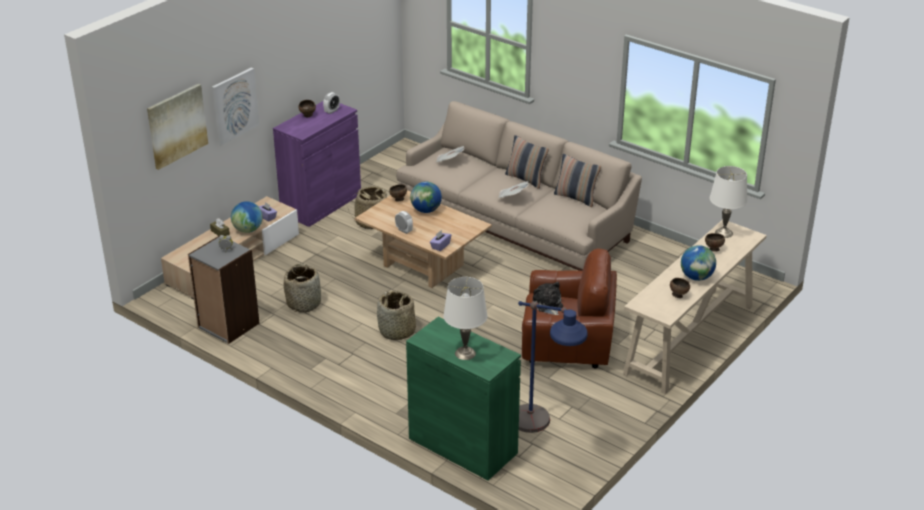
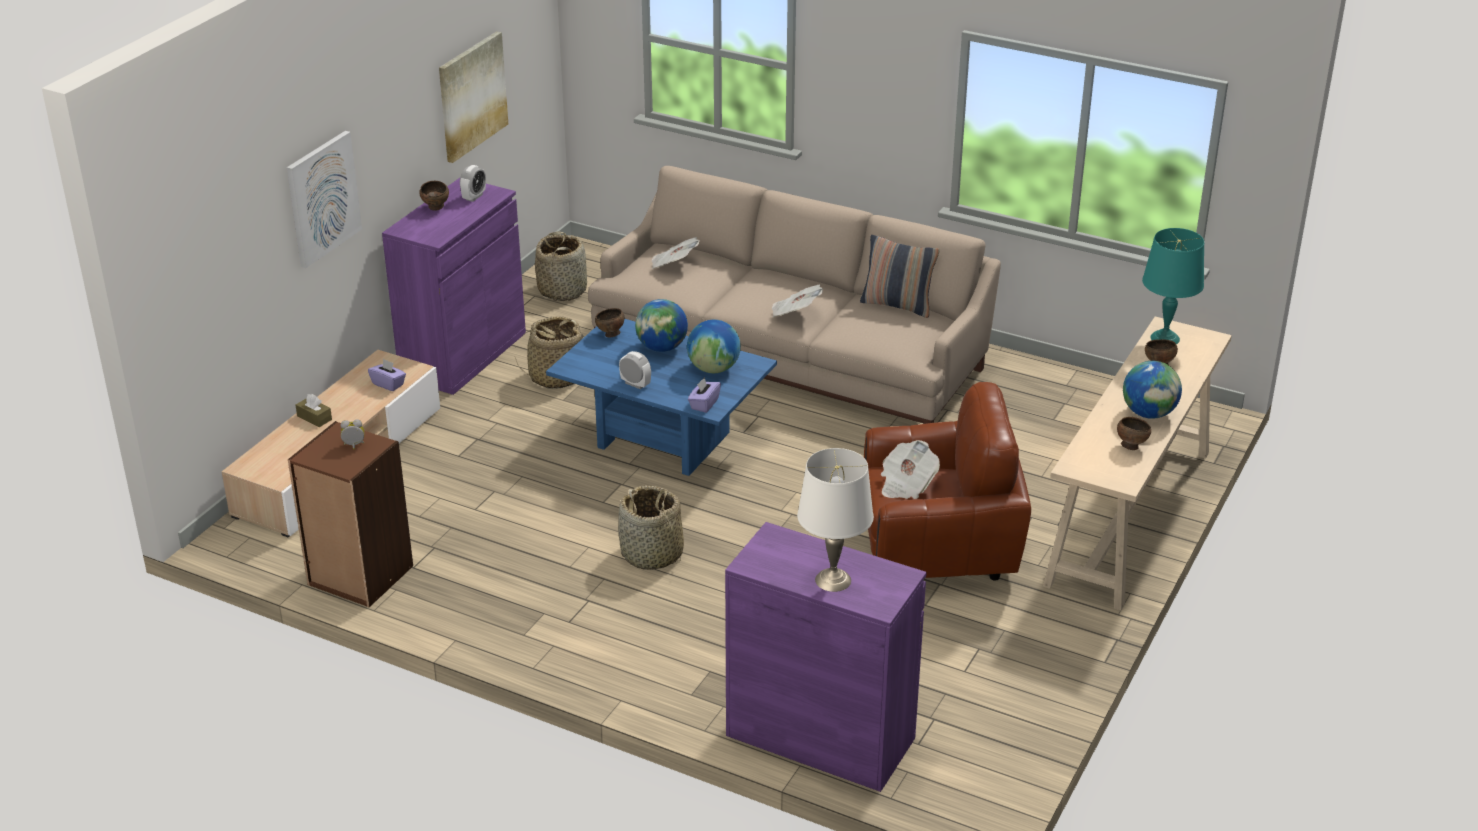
camera: 10 degrees left, 0 degrees up
(177, 125) = (235, 239): picture -> picture (472, 96)
(228, 325) = (359, 576): grey bookcase -> brown bookcase
(248, 230) = (362, 409): globe -> globe (714, 369)
(304, 303) = (480, 523): basket -> basket (562, 290)
(423, 265) = (663, 440): beige coffee table -> blue coffee table
(463, 446) = (820, 737): green cabinet -> purple cabinet
(526, 179) = (807, 282): pillow -> none
(542, 437) = (946, 705): blue floor lamp -> none
(548, 305) = (906, 484): plush toy -> newspaper
(724, 233) = (1165, 338): white table lamp -> turquoise table lamp

